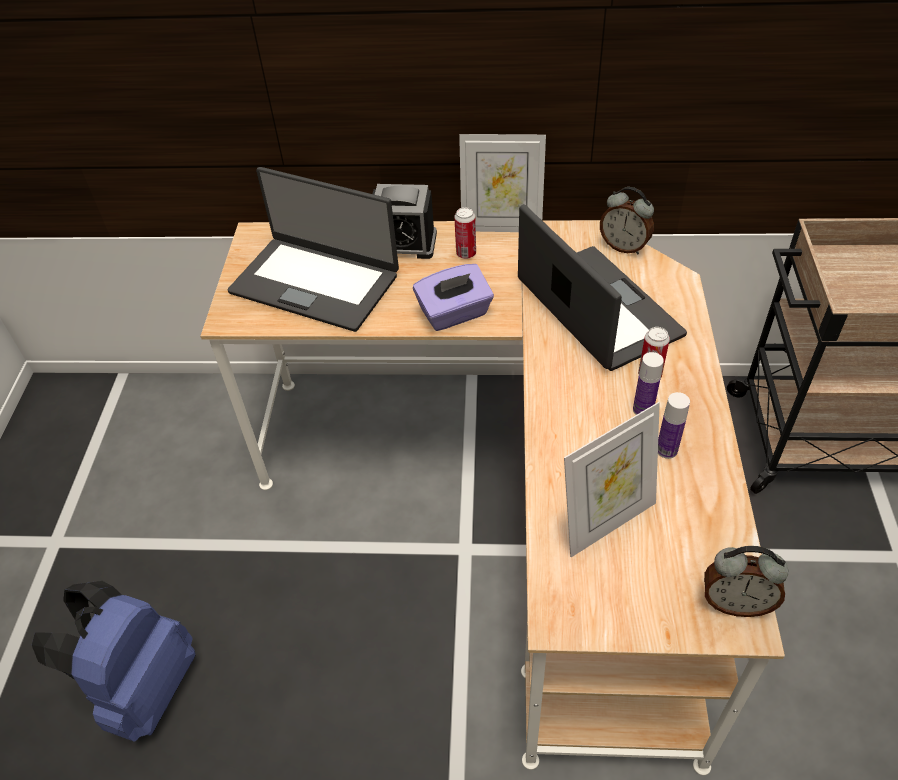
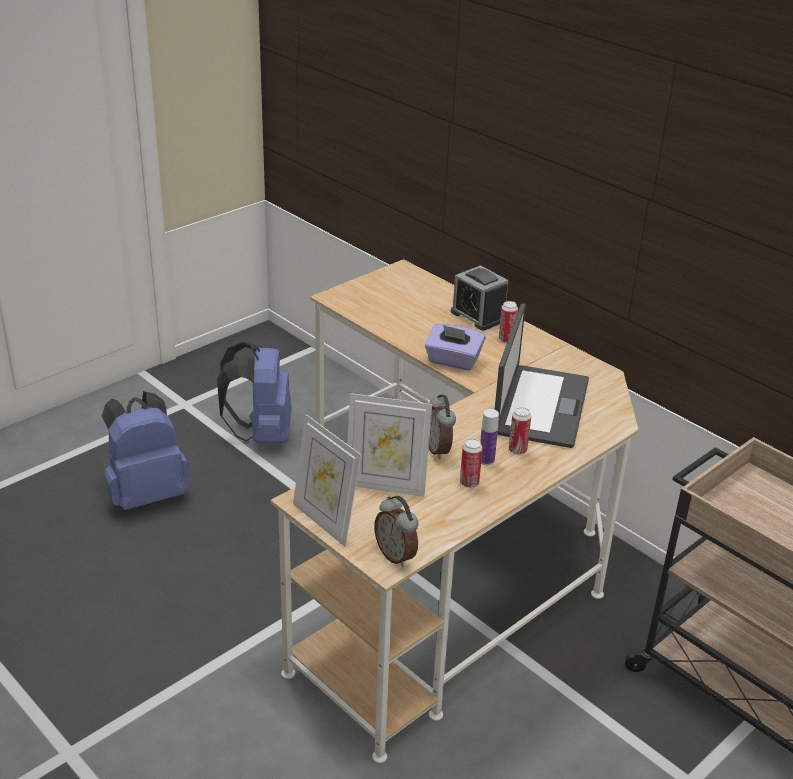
camera: 40 degrees right, 15 degrees down
(186, 512) = (262, 434): none -> blue backpack
(315, 282) = (401, 306): laptop -> none
(501, 226) = (550, 339): picture frame -> picture frame (325, 521)
(624, 246) = (612, 390): alarm clock -> alarm clock (439, 449)
(666, 450) = (469, 483): bottle -> can

